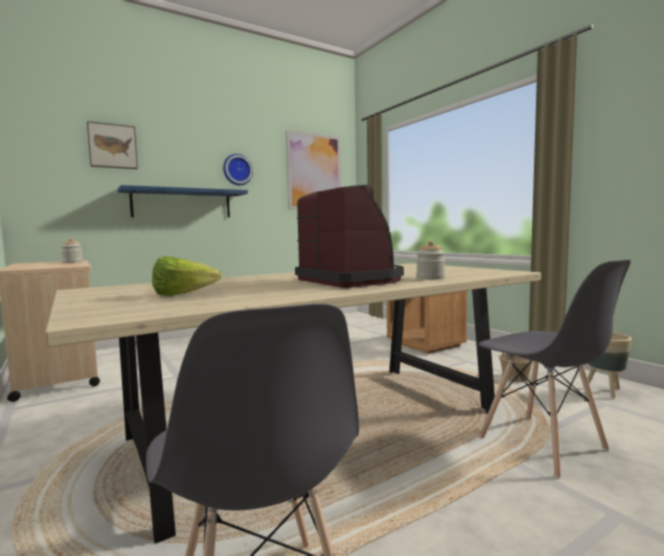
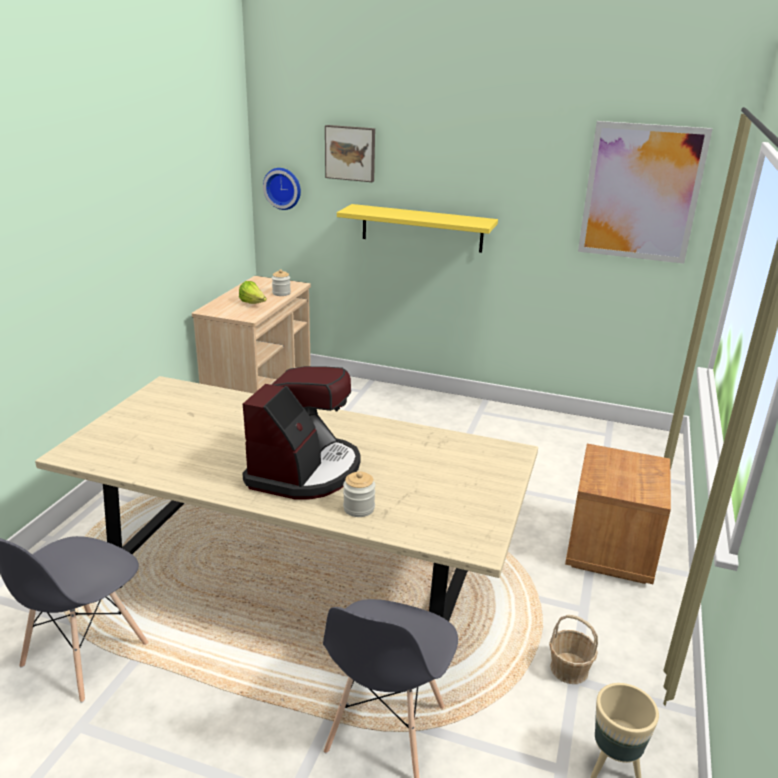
camera: 50 degrees right, 20 degrees up
(182, 204) = (422, 228): blue shelf -> yellow shelf
(183, 295) = (163, 436): lettuce -> lettuce (253, 304)
(237, 170) = (502, 185): wall clock -> wall clock (283, 188)

